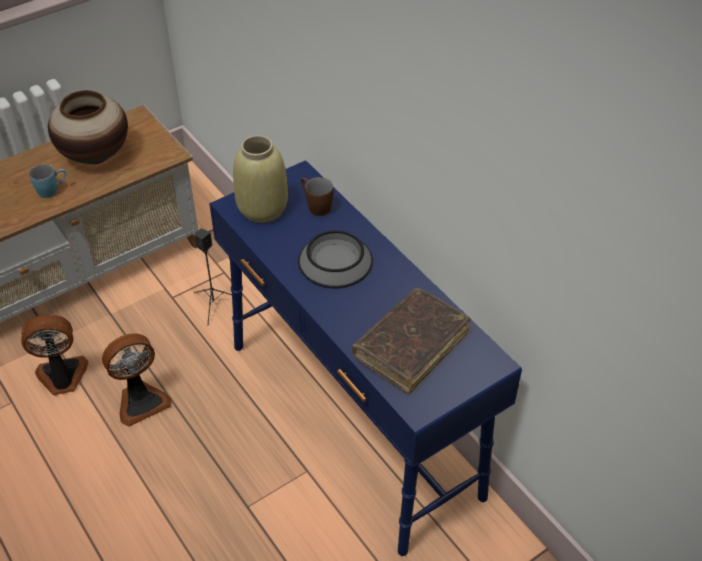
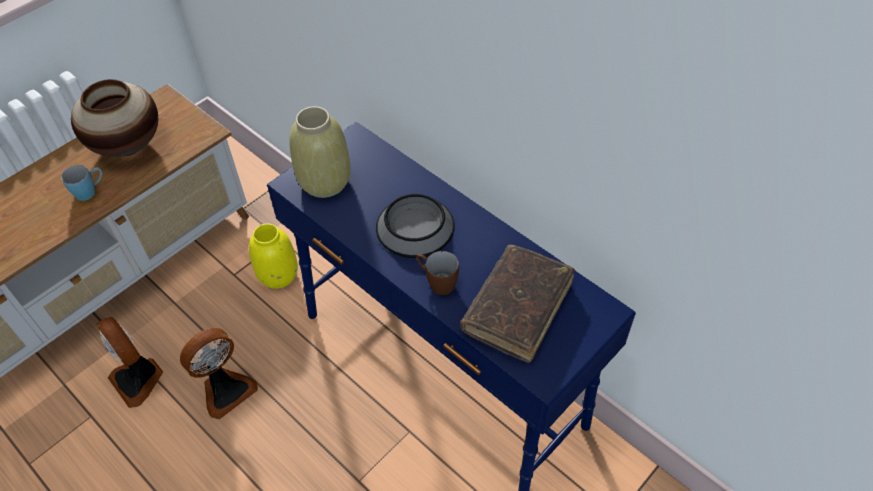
camera: 10 degrees left, 5 degrees up
(62, 377) = (139, 379): fan -> fan turned 105 degrees counterclockwise
(214, 304) = (278, 274): black speaker -> yellow vase
(315, 206) = (379, 170): brown mug -> brown mug (436, 282)

